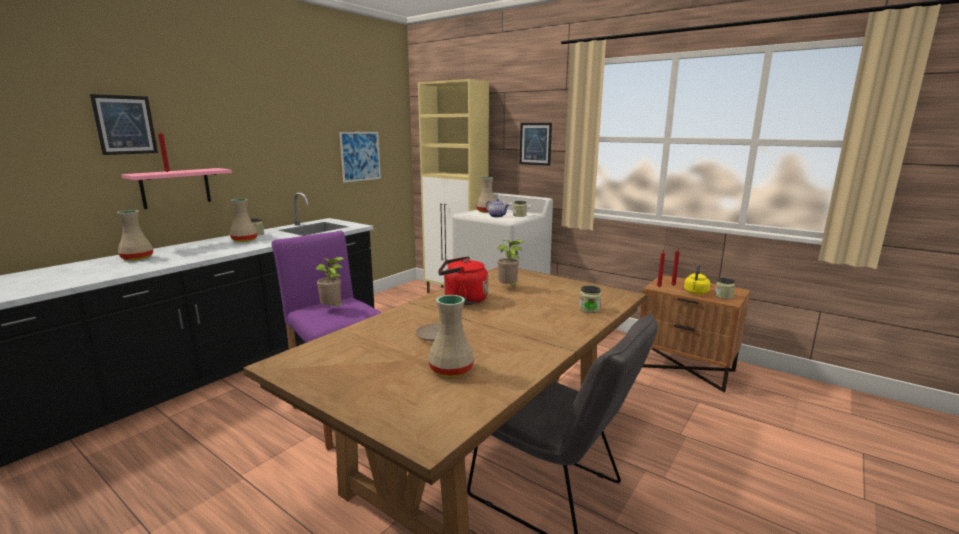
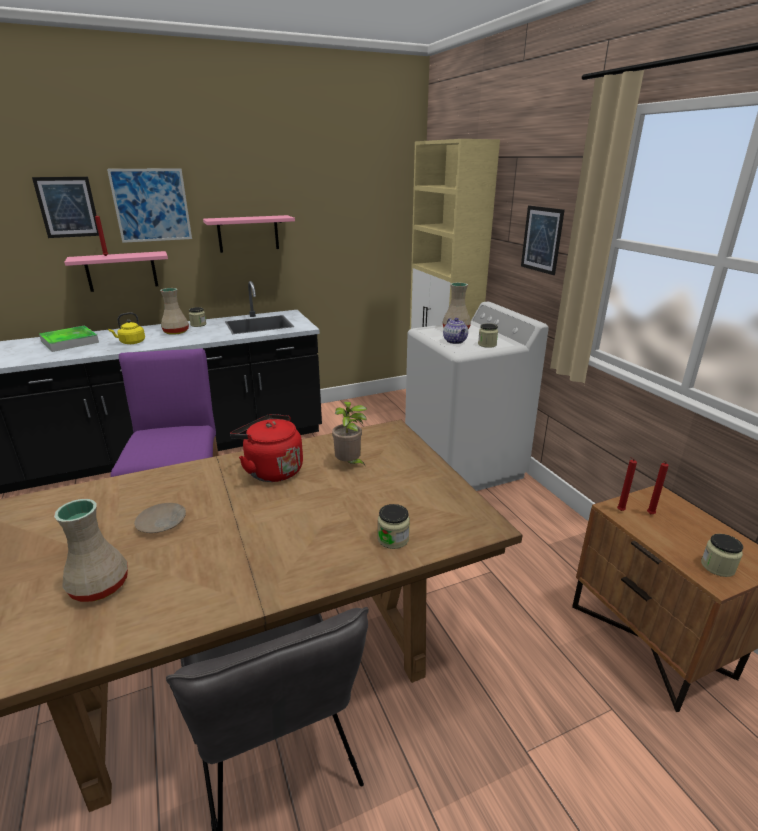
camera: 30 degrees right, 10 degrees up
(138, 258) = (70, 342): beige vase -> tray
(288, 152) = (248, 233): none -> pink shelf
(333, 309) = (160, 441): potted plant -> none
(360, 156) = (345, 237): picture -> picture (151, 205)
(695, 293) = (672, 542): yellow kettle -> yellow kettle (131, 342)

